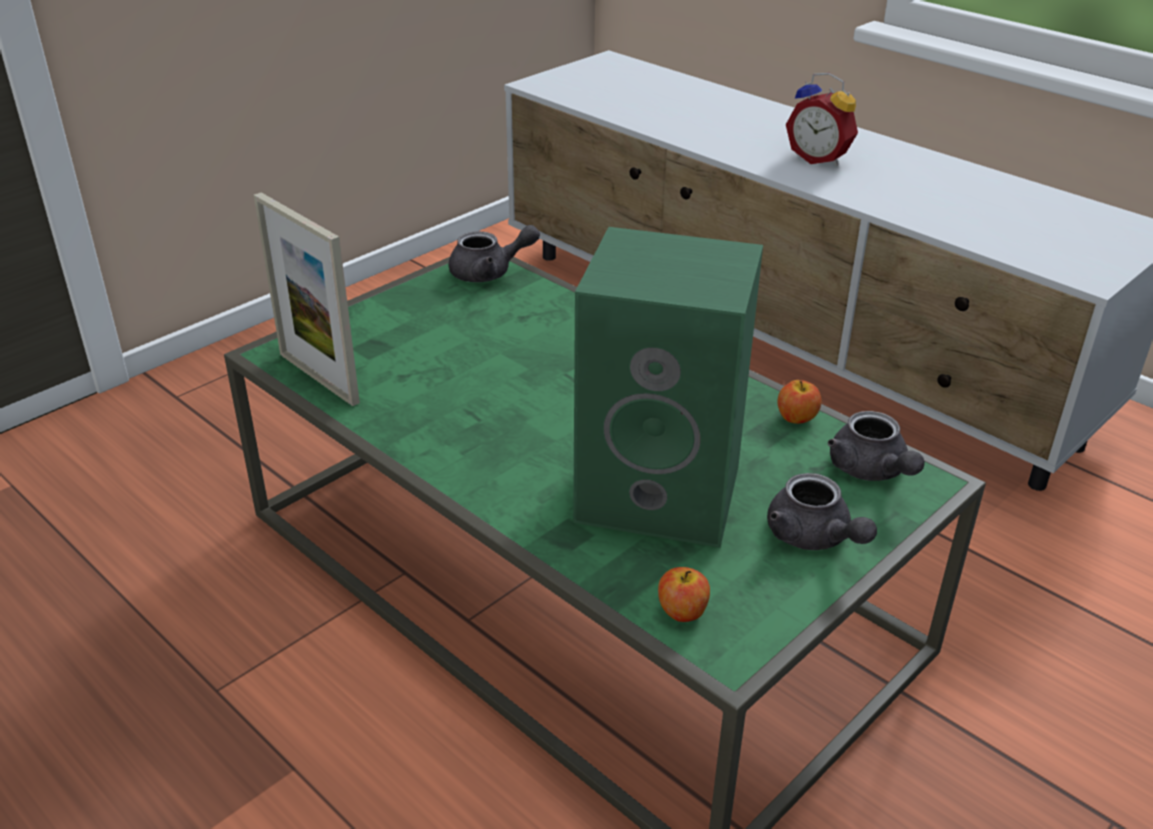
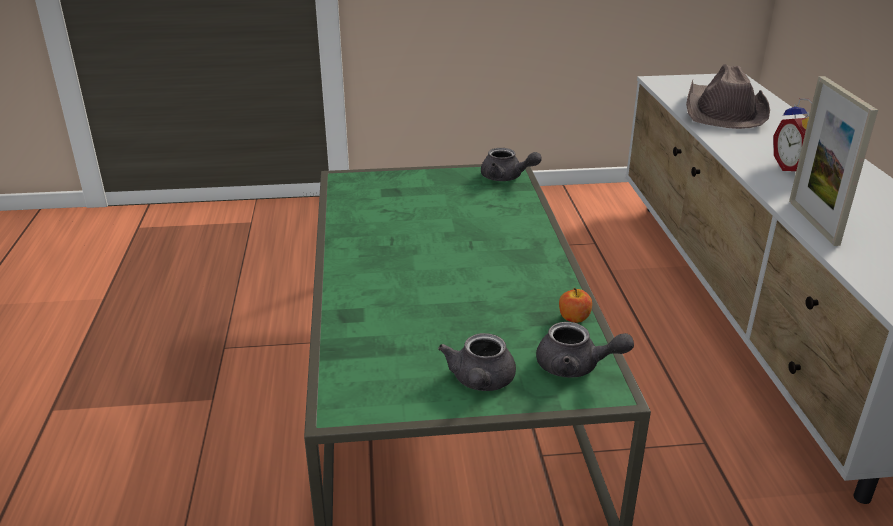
camera: 40 degrees right, 5 degrees down
(318, 378) = (345, 196): picture frame -> picture frame (813, 222)
(659, 107) = (723, 111): none -> brown hat
(663, 492) = (431, 319): green speaker -> none
(682, 611) = (349, 378): apple -> none
(871, 471) = (576, 367): grey teapot -> grey teapot turned 90 degrees counterclockwise

